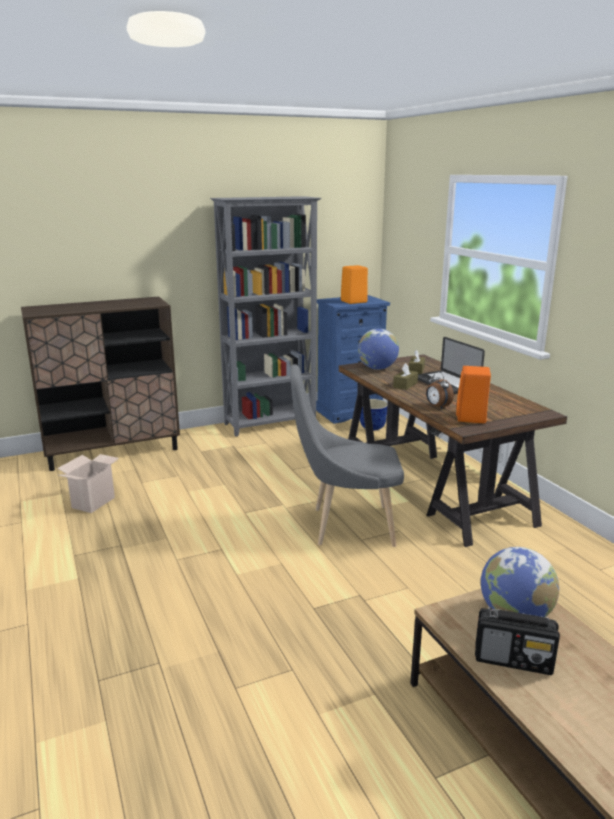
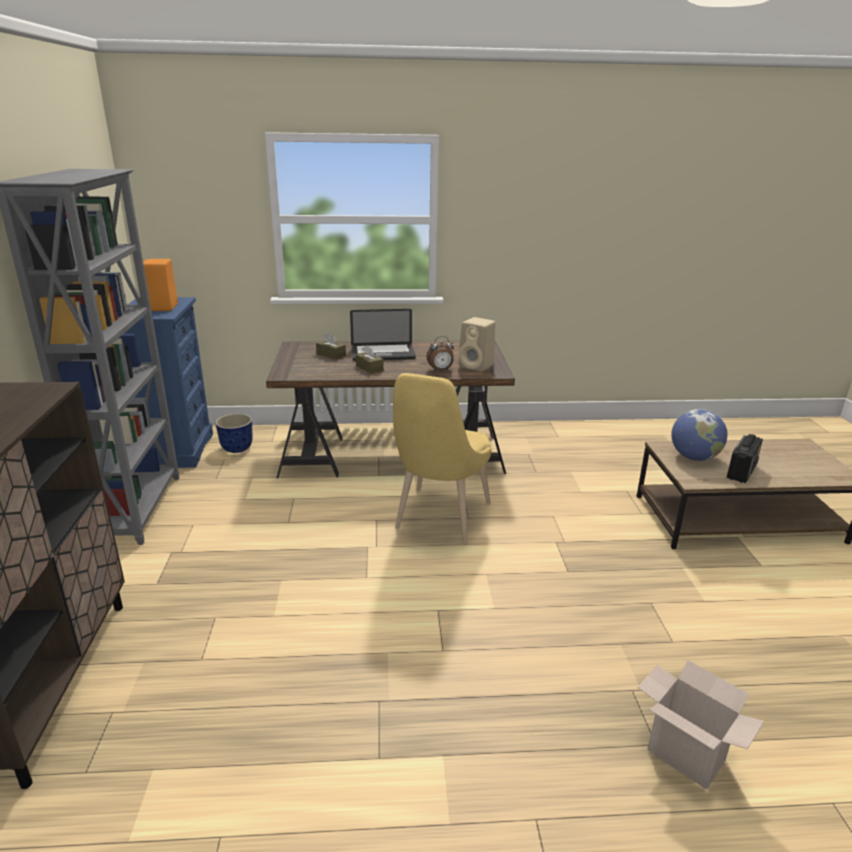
camera: 70 degrees left, 5 degrees up
(93, 502) = (222, 724): cardboard box -> cardboard box (682, 755)
(346, 526) = (439, 519): grey chair -> yellow chair
(377, 368) = (304, 367): globe -> none
(471, 418) = (477, 366): orange speaker -> beige speaker

